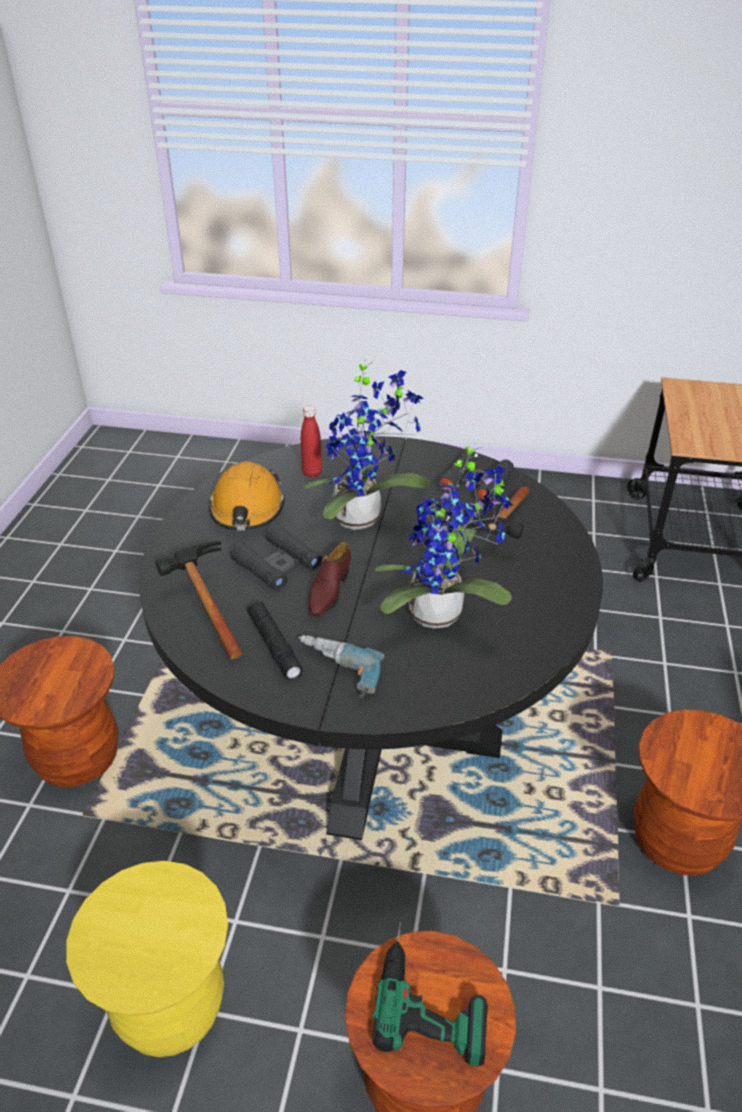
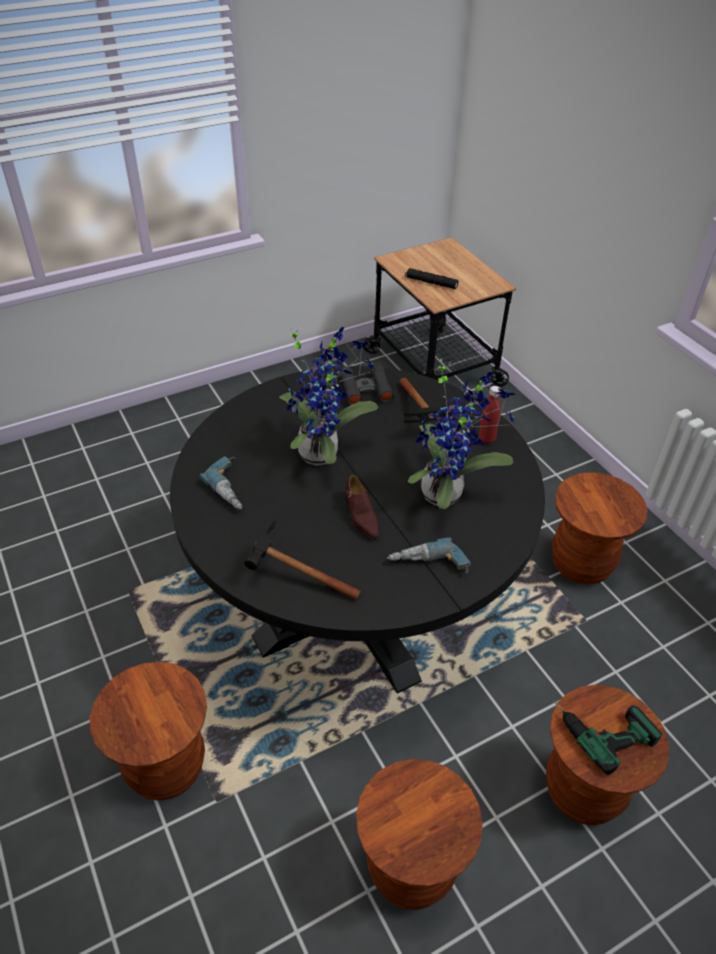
camera: 40 degrees left, 5 degrees up
(171, 1006) = (410, 868): yellow stool -> brown stool
(247, 510) = (233, 488): orange hard hat -> power drill
(274, 645) = (371, 574): black flashlight -> black flashlight (431, 283)
(277, 564) = (304, 517): black binoculars -> none
(312, 473) = (246, 435): red bottle -> red bottle (486, 439)

